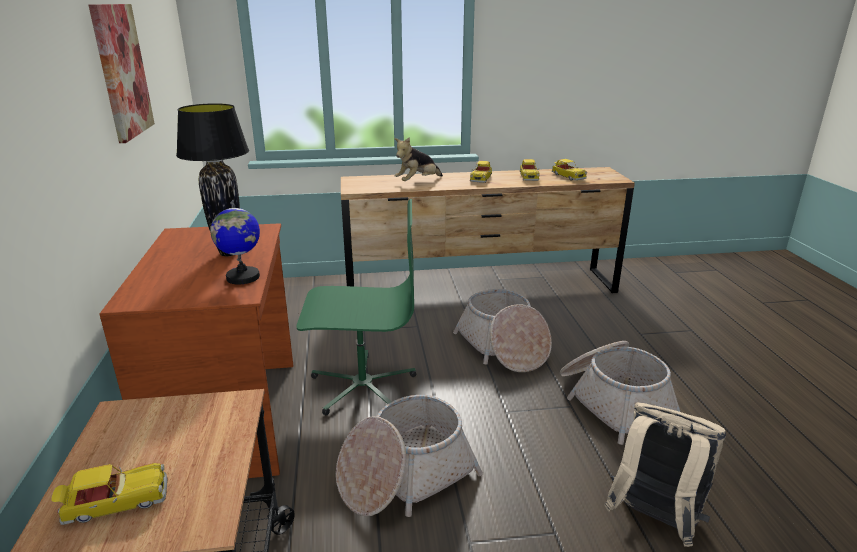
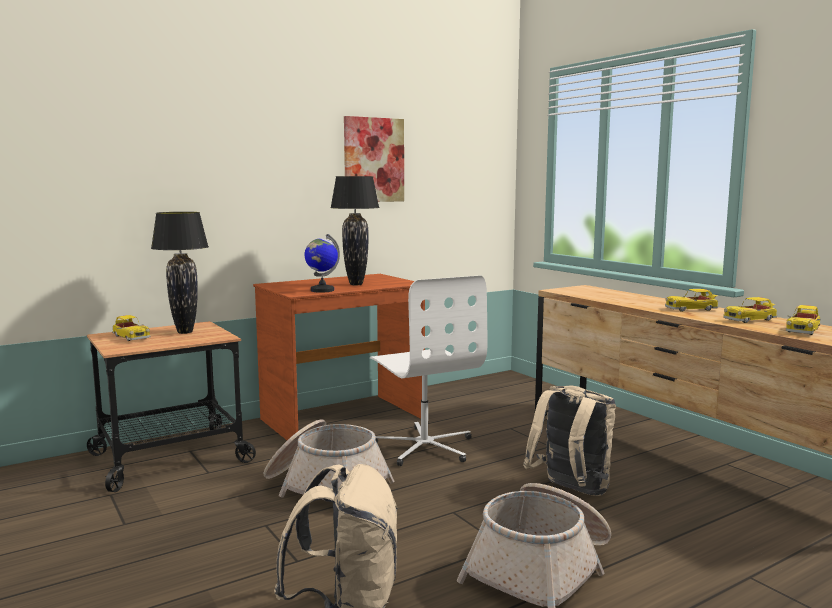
camera: 65 degrees right, 15 degrees down
(156, 435) = (185, 332): none -> black table lamp
(362, 386) = (425, 447): green office chair -> white office chair
(417, 182) = (623, 298): plush toy -> none
(503, 347) = (571, 491): basket -> beige backpack

